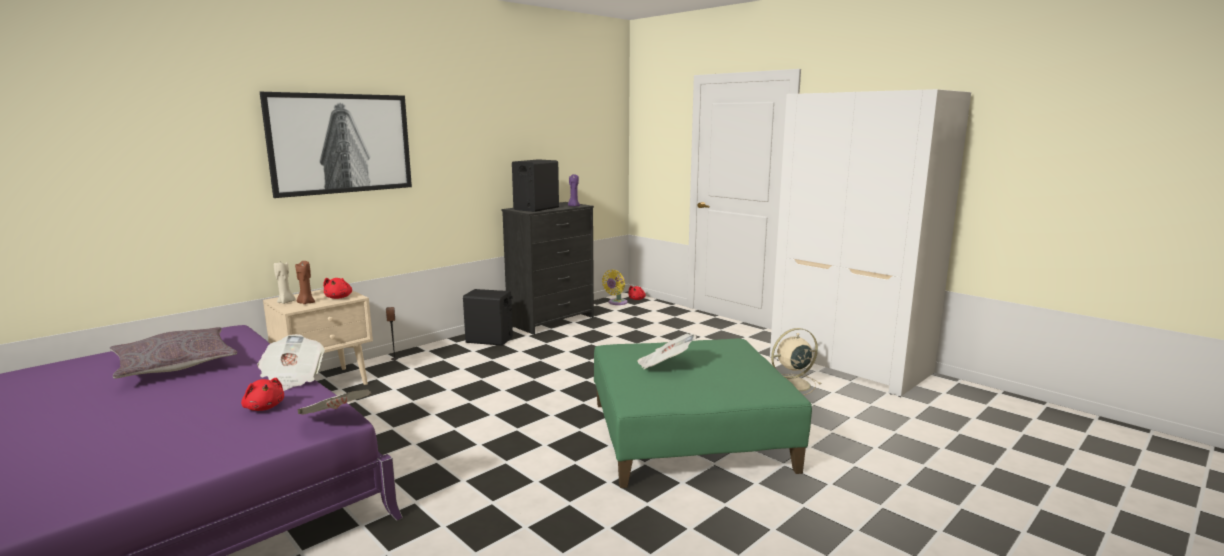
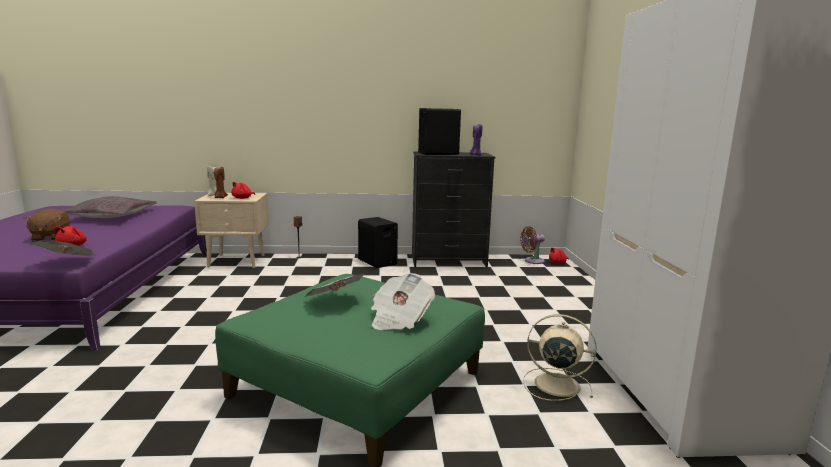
camera: 40 degrees right, 0 degrees up
(190, 410) = (50, 238): none -> brown plush toy
(292, 379) = (124, 236): newspaper -> newspaper (399, 319)
(341, 143) = (275, 85): picture -> none
(616, 303) = (532, 261): yellow fan -> brown fan

